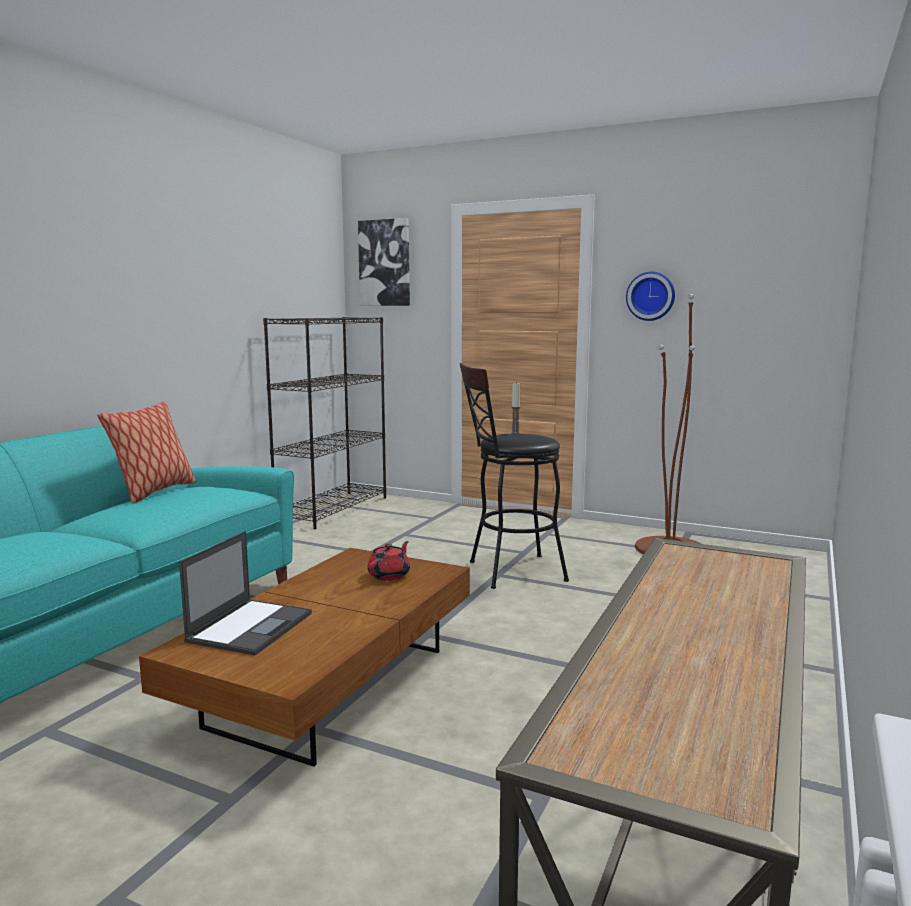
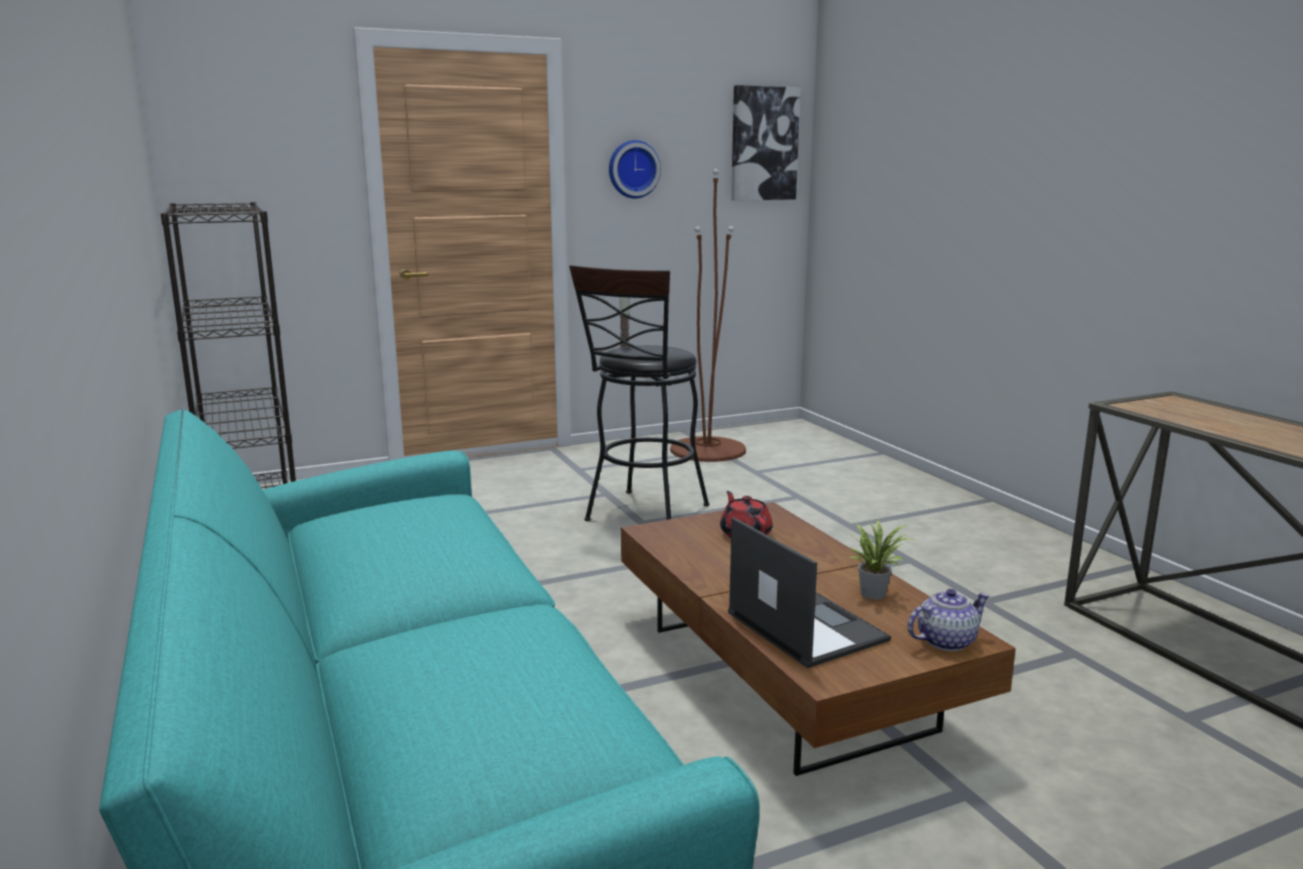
camera: 50 degrees left, 5 degrees up
(154, 492) = (343, 536): pillow -> none
(274, 673) = (945, 641): none -> teapot
(337, 632) = (874, 592): none -> potted plant
(385, 263) = (235, 112): picture -> picture (763, 144)

